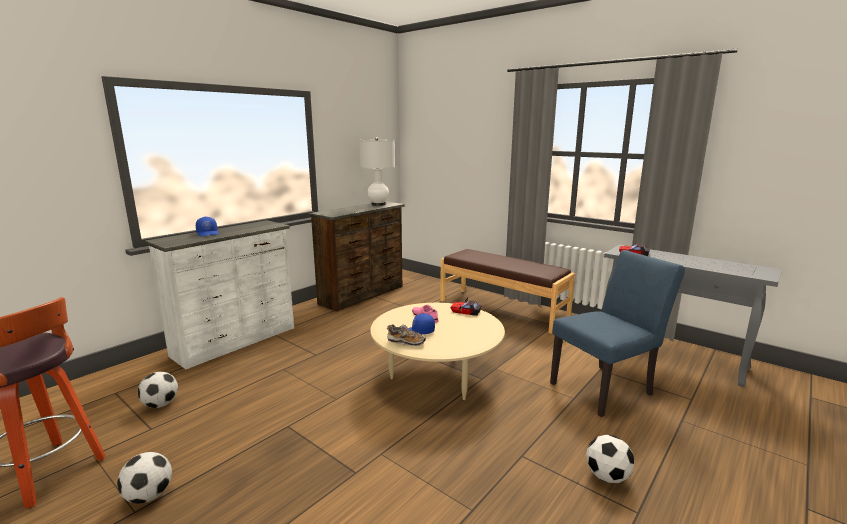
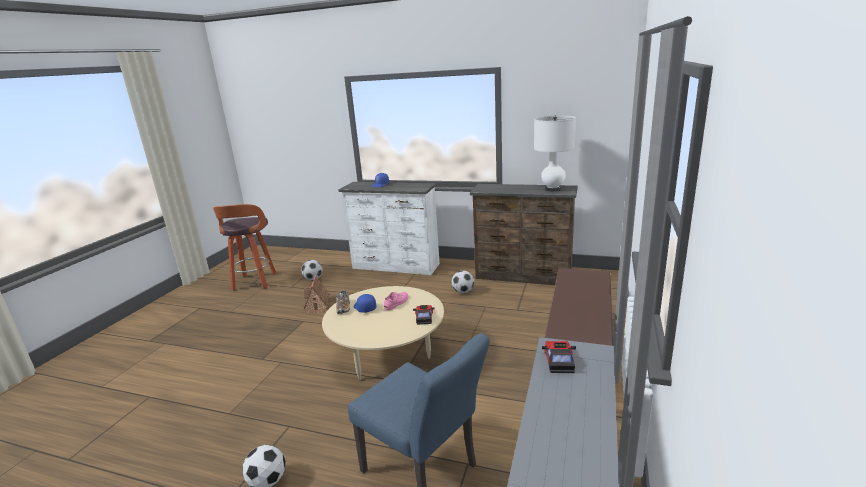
camera: 70 degrees right, 5 degrees up
(149, 496) = (240, 310): football -> football (463, 292)
(255, 409) = (317, 305): none -> toy house

